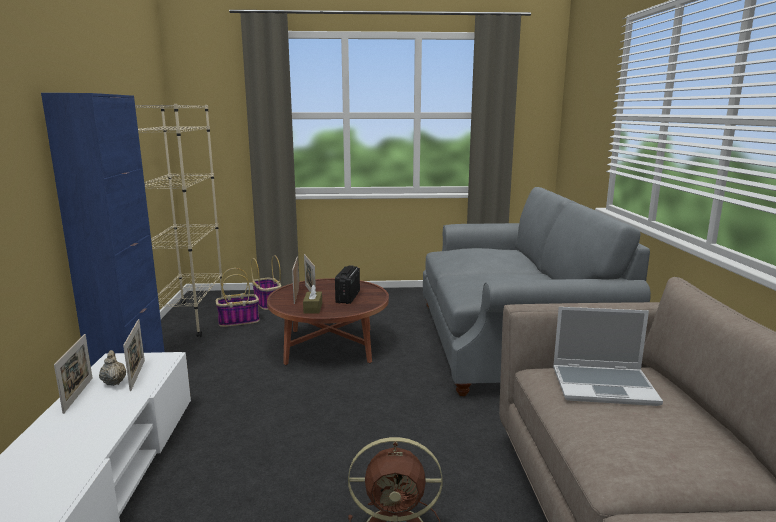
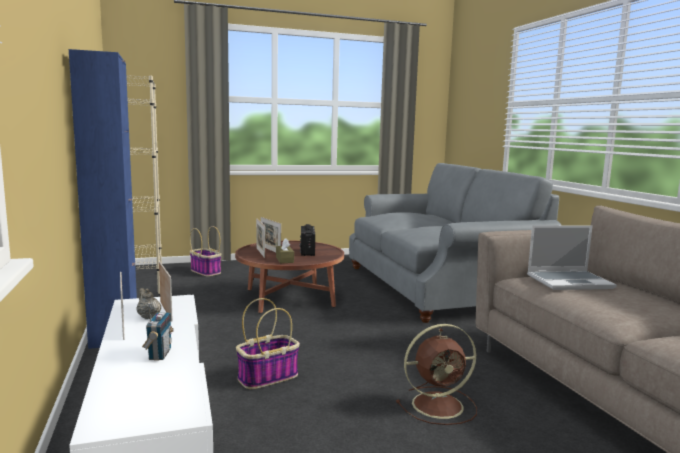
camera: 15 degrees left, 5 degrees down
(77, 440) = (159, 354): none -> radio
(239, 321) = (189, 285): basket -> basket (268, 377)

